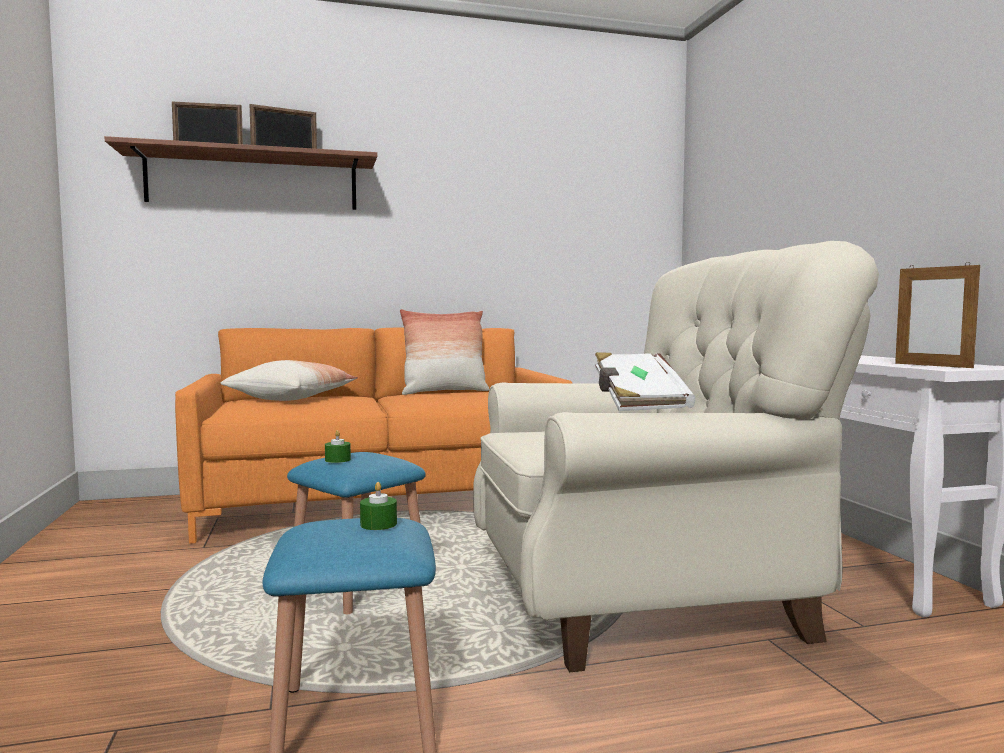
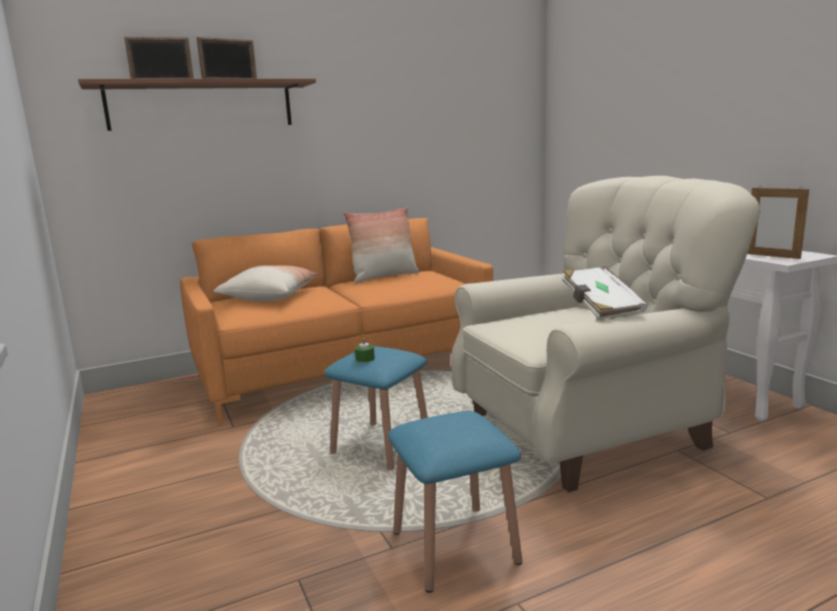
camera: 10 degrees left, 10 degrees up
(378, 524) = (464, 421): green candle -> none

